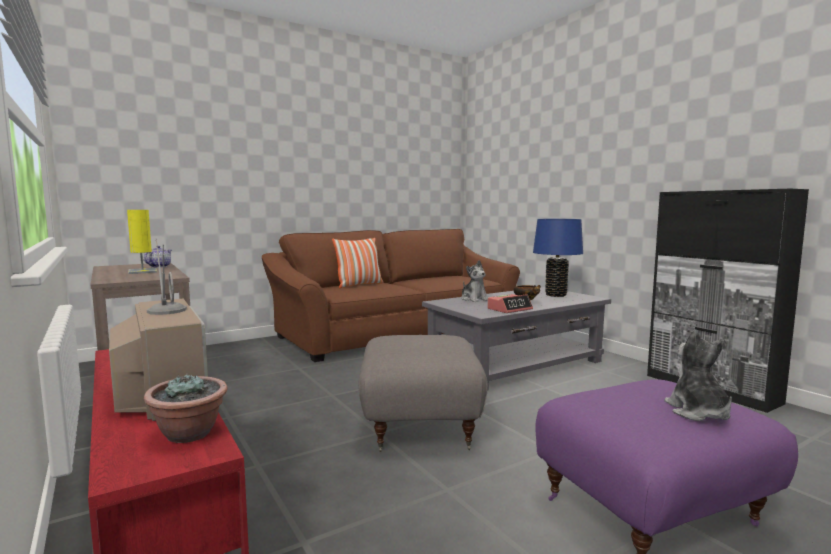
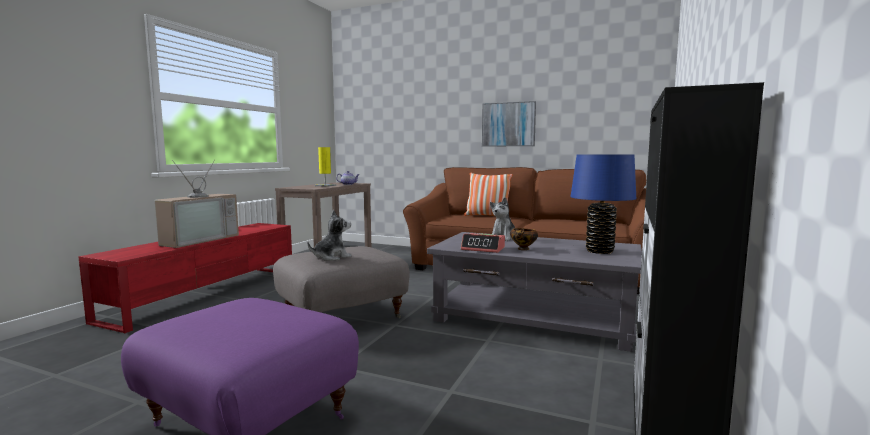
camera: 55 degrees right, 0 degrees up
(190, 434) = (144, 252): potted plant -> none
(338, 184) = (508, 124): none -> picture
(697, 412) = (224, 331): plush toy -> plush toy (331, 257)

